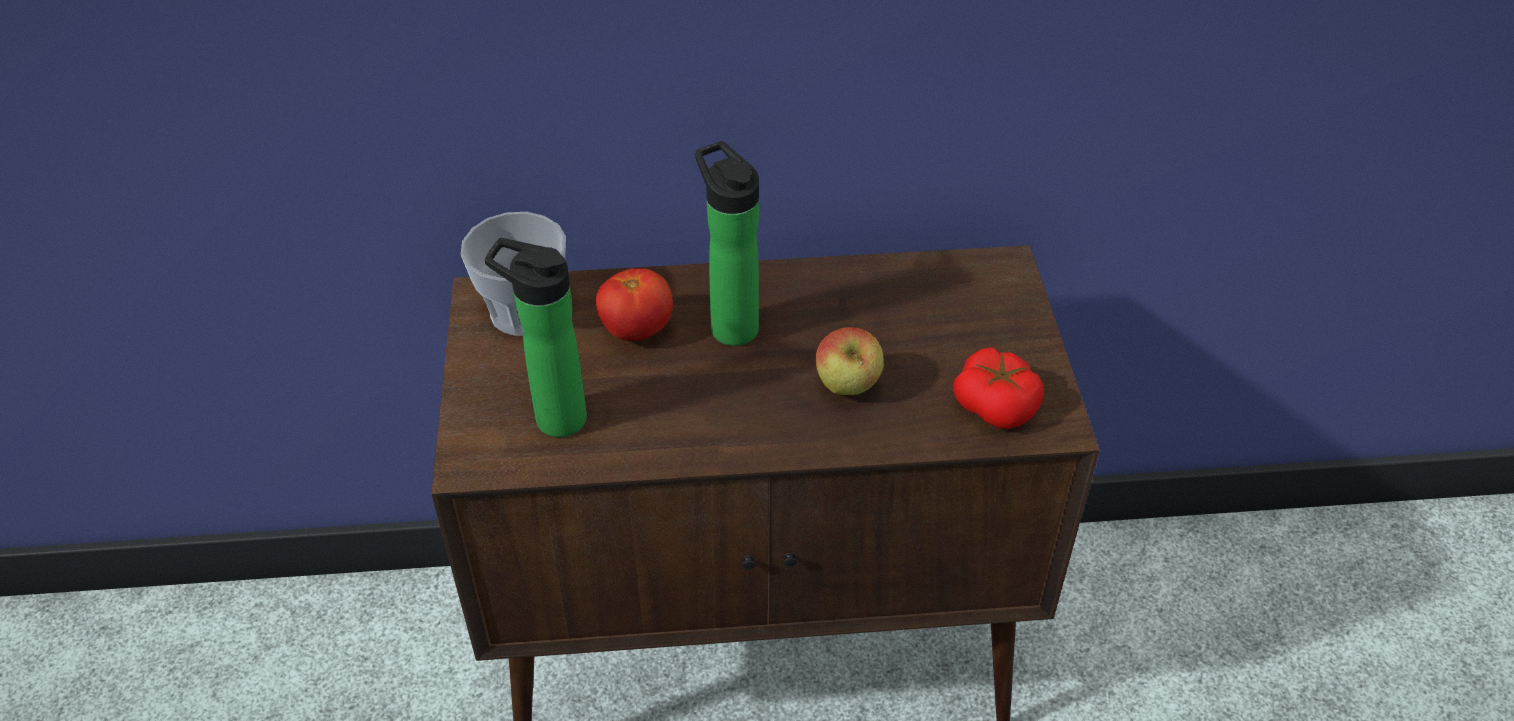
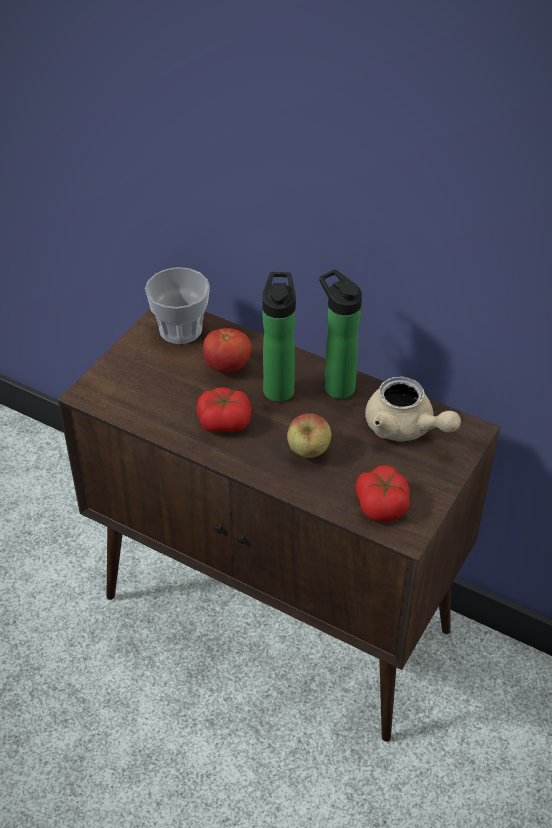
camera: 35 degrees right, 0 degrees up
(553, 417) = (145, 391): bottle -> bottle (336, 385)
(701, 403) = (224, 421): none -> tomato
(932, 299) = (406, 428): none -> beige teapot

